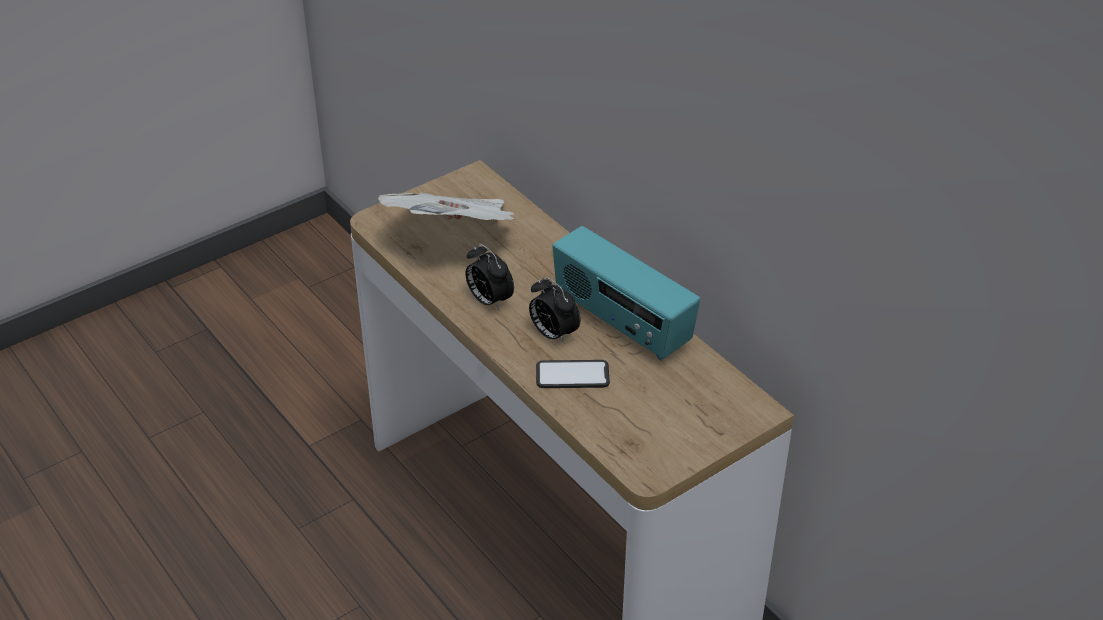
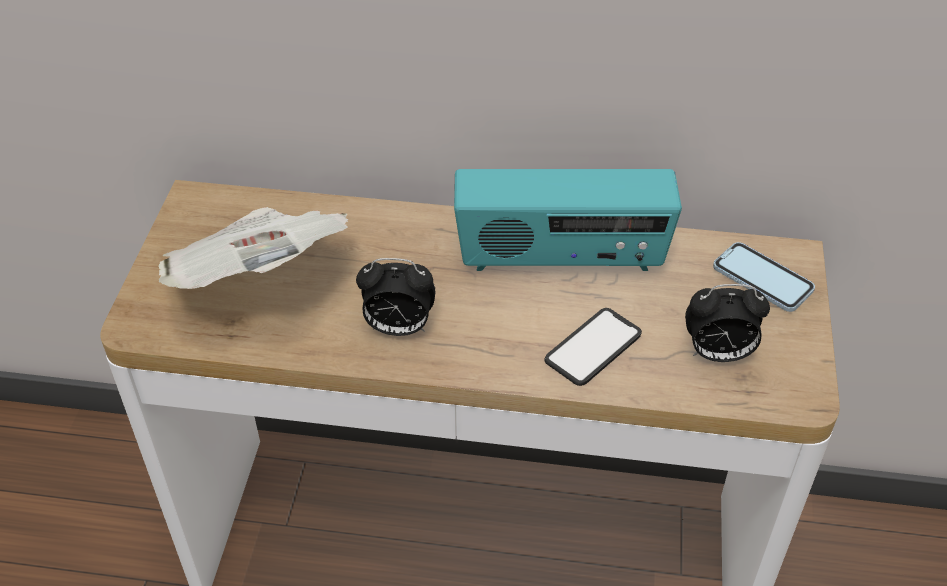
camera: 45 degrees left, 5 degrees up
(553, 334) = (513, 317): alarm clock -> alarm clock (717, 354)
(721, 408) = (762, 279): none -> phone

